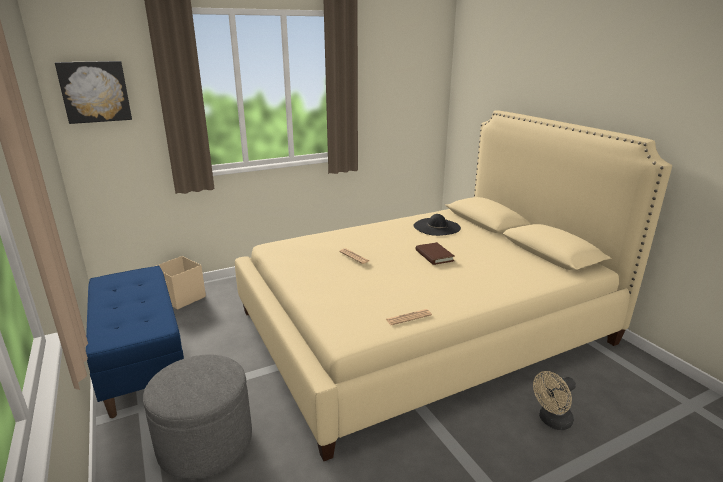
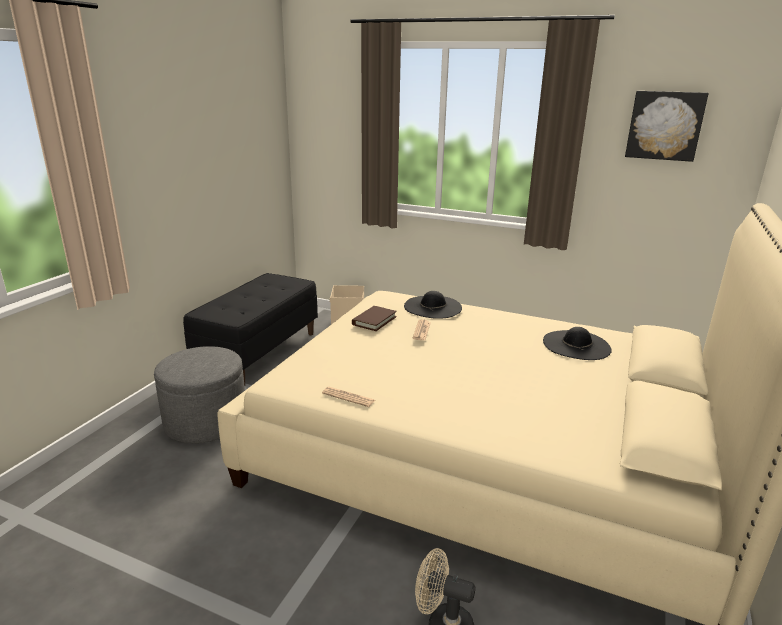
camera: 50 degrees right, 0 degrees up
(95, 91) = (321, 118): picture -> picture (664, 125)
(141, 362) = (258, 352): blue bench -> black bench
(325, 239) = (433, 307): none -> black hat
(434, 255) = (499, 367): brown book -> brown book (374, 320)

